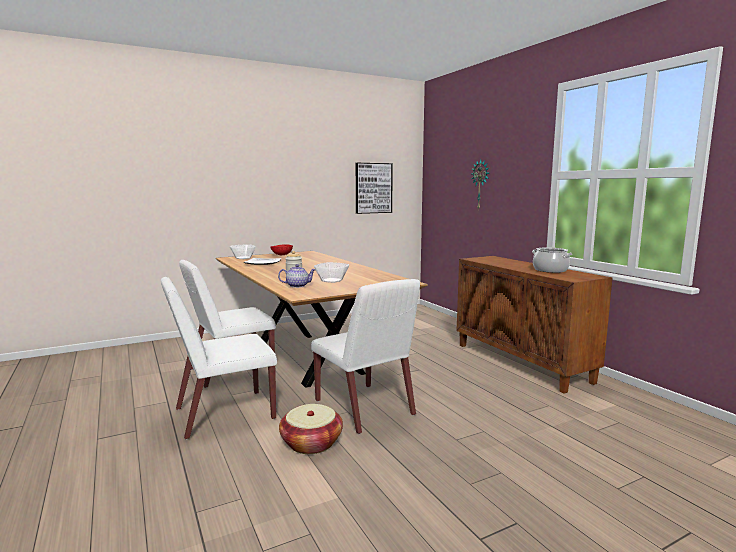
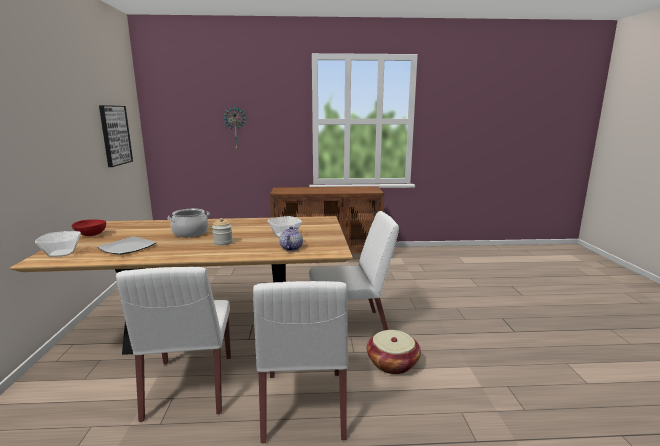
camera: 65 degrees left, 5 degrees up
(550, 270) = (345, 189): cooking pot -> cooking pot (190, 233)

